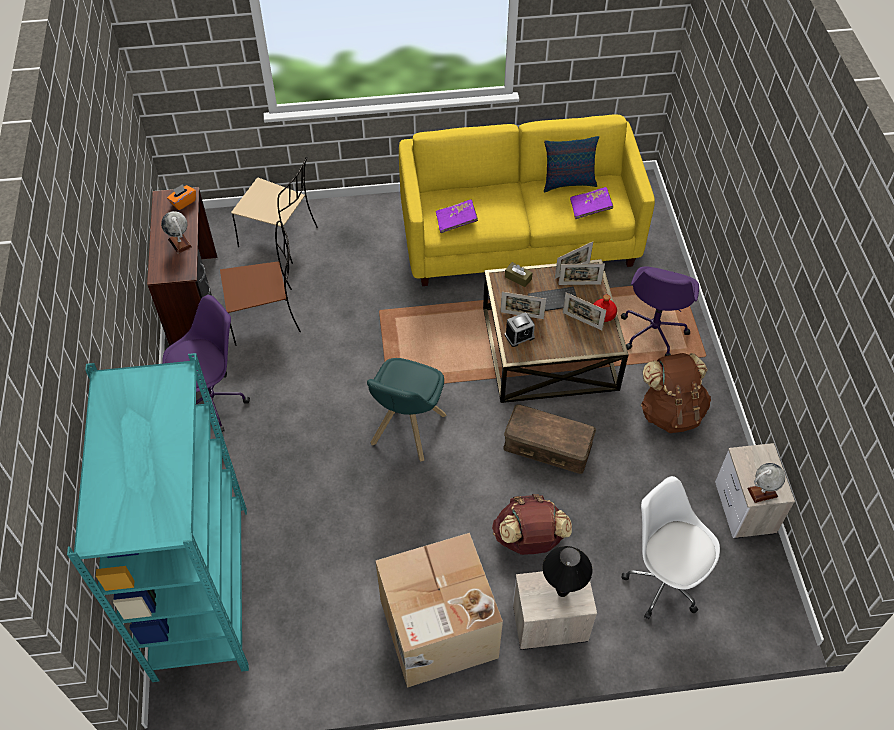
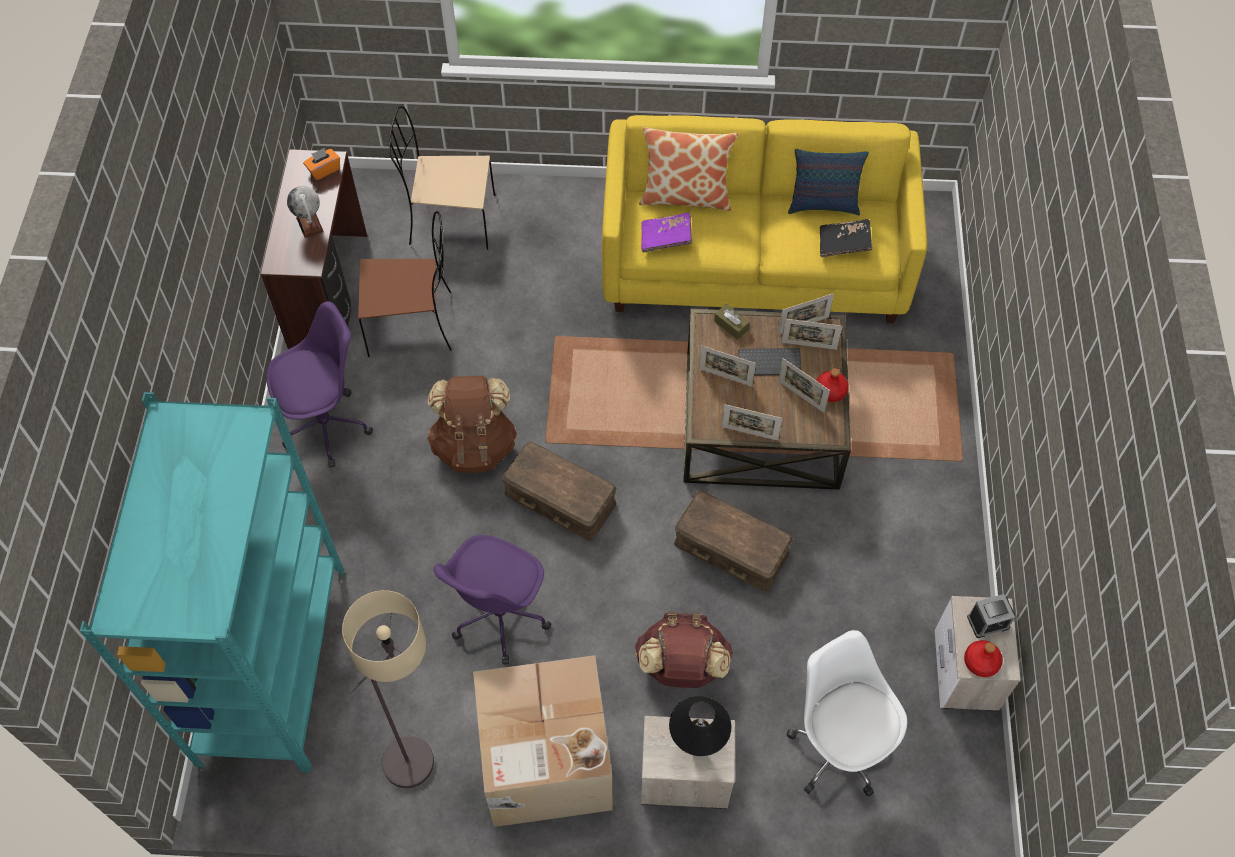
camera: 10 degrees right, 5 degrees up
(280, 237) = (449, 220): beige chair -> beige chair turned 150 degrees clockwise
(335, 639) = (420, 751): none -> beige floor lamp
(407, 429) = (559, 499): turquoise chair -> brown storage box
(464, 190) = (685, 196): none -> pillow
(519, 336) = (716, 405): alarm clock -> alarm clock (988, 622)
(549, 353) = (749, 433): none -> picture frame
(590, 208) = (844, 244): purple book -> black book
(652, 334) = (899, 420): purple office chair -> purple office chair (499, 620)
(671, 412) = (899, 528): brown backpack -> brown backpack (474, 446)
(762, 492) = (980, 661): globe -> red bottle

